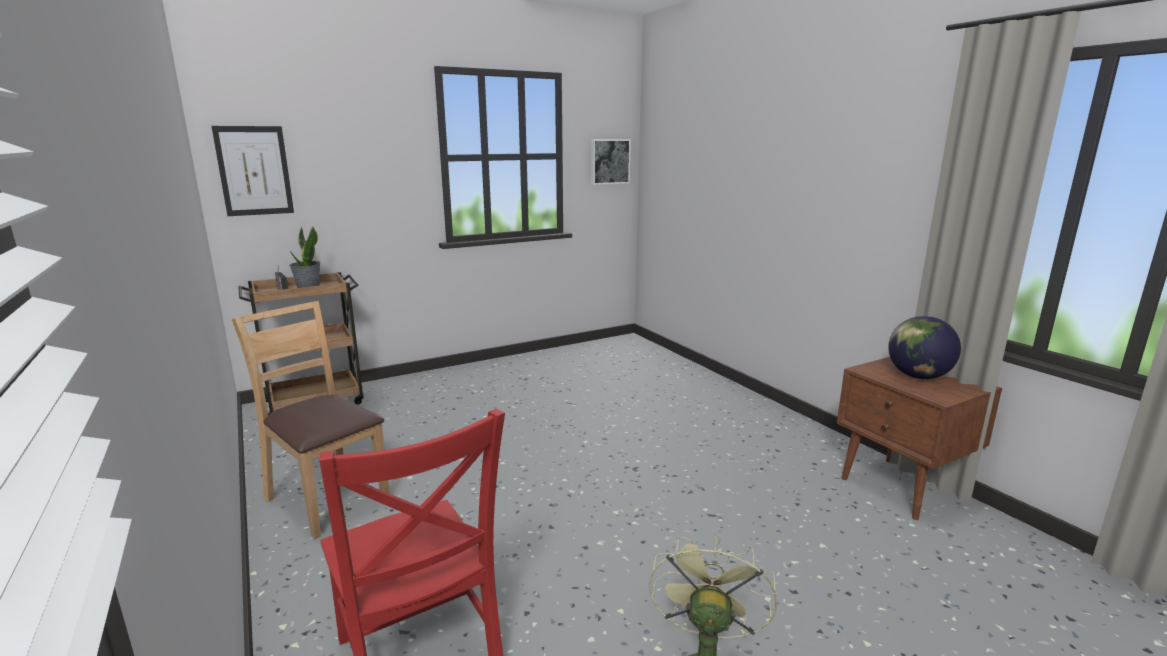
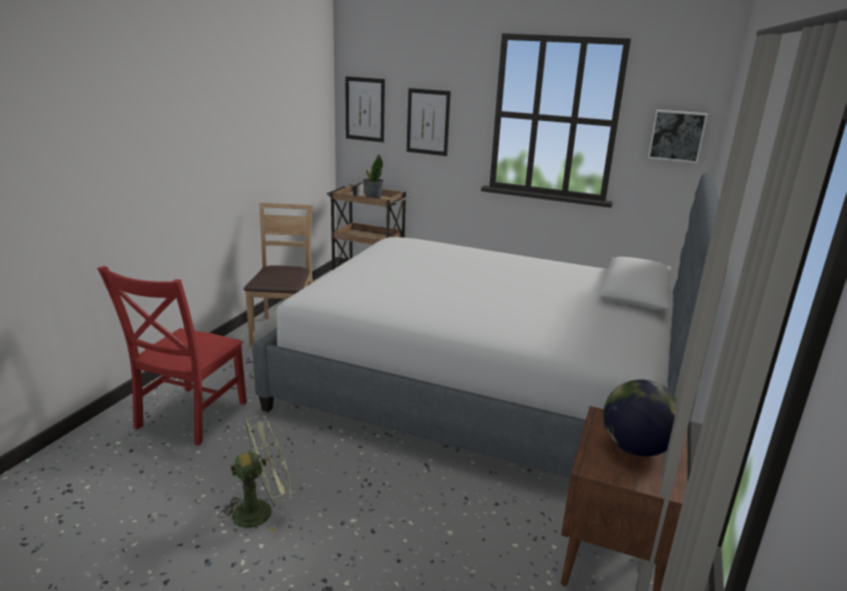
camera: 50 degrees right, 5 degrees up
(356, 177) = (428, 122): none -> picture
(620, 436) = (482, 389): none -> bed

